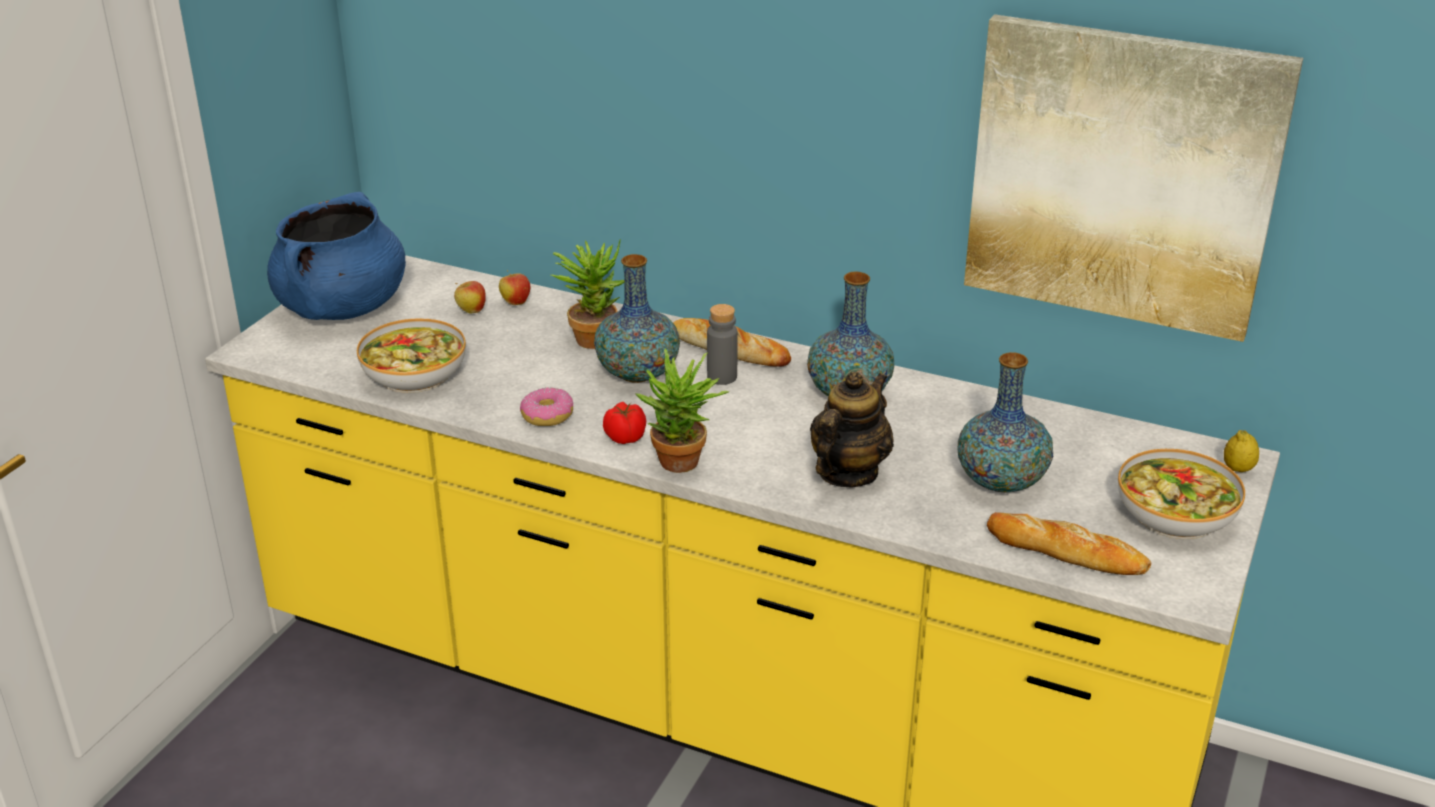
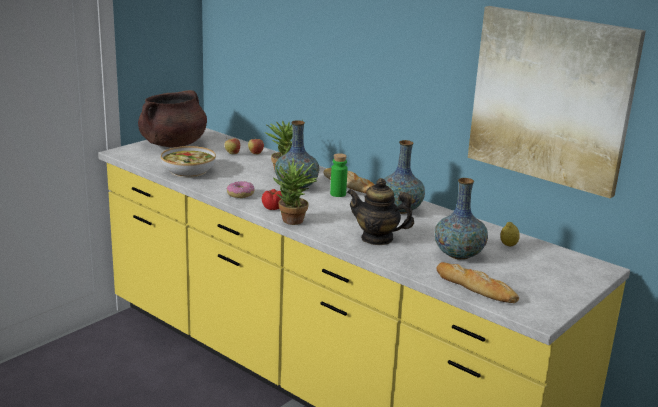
camera: 15 degrees right, 10 degrees down
(342, 307) = (173, 144): blue cooking pot -> brown cooking pot
(722, 377) = (338, 194): grey bottle -> green bottle
(848, 473) = (377, 238): teapot -> teapot turned 120 degrees counterclockwise
(1176, 514) = (550, 283): bowl -> none
(1238, 469) = (599, 272): lemon -> lemon (508, 245)

